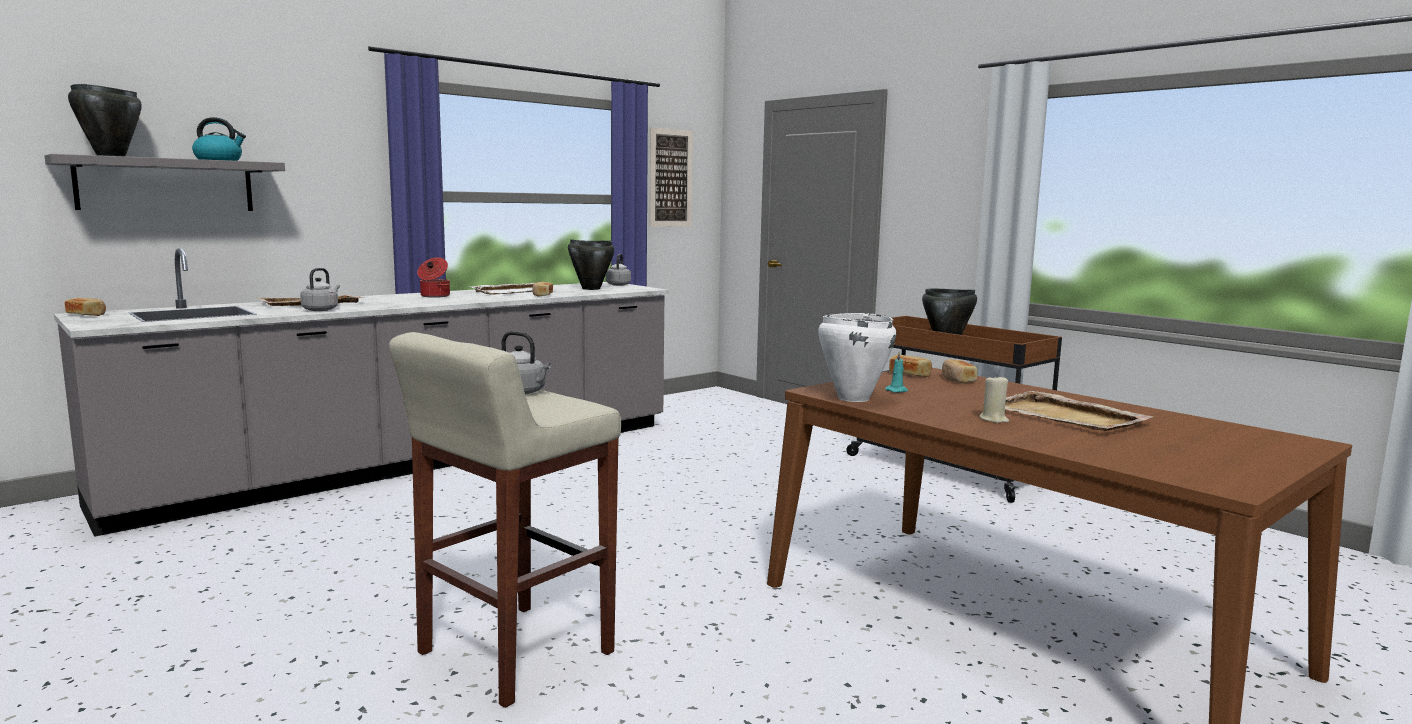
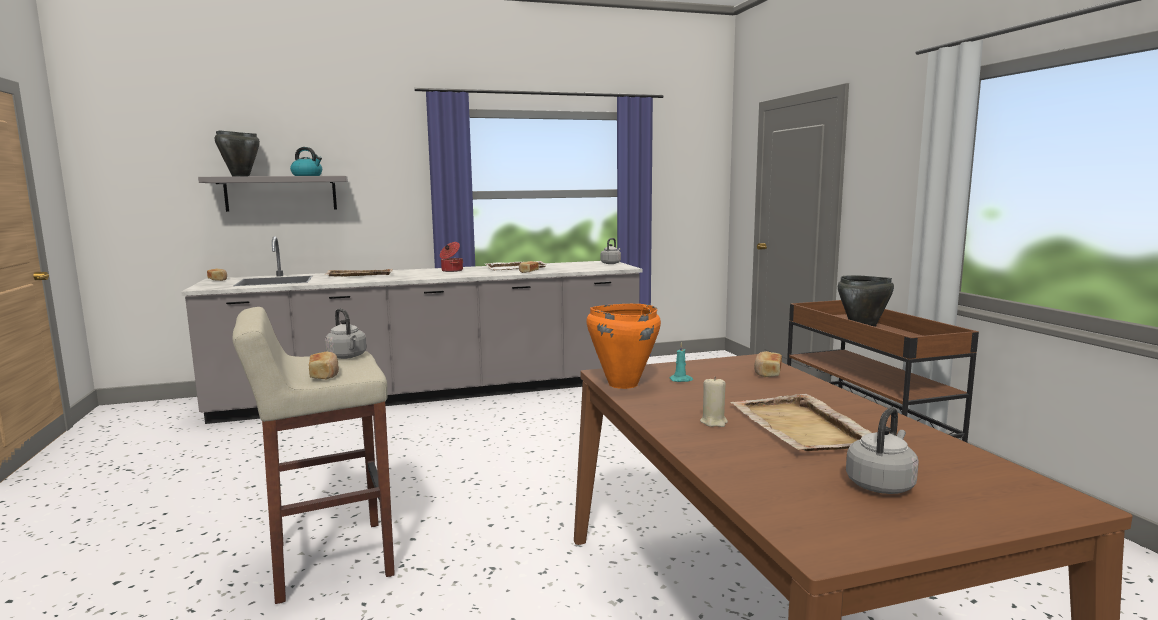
camera: 25 degrees right, 0 degrees up
(321, 310) = (352, 280): grey kettle -> grey kettle (881, 484)
(590, 289) = (580, 266): black cooking pot -> none
(670, 178) = (678, 173): picture -> none
(852, 398) = (622, 384): white cooking pot -> orange cooking pot
(910, 374) = (730, 363): bread -> bread (324, 374)

